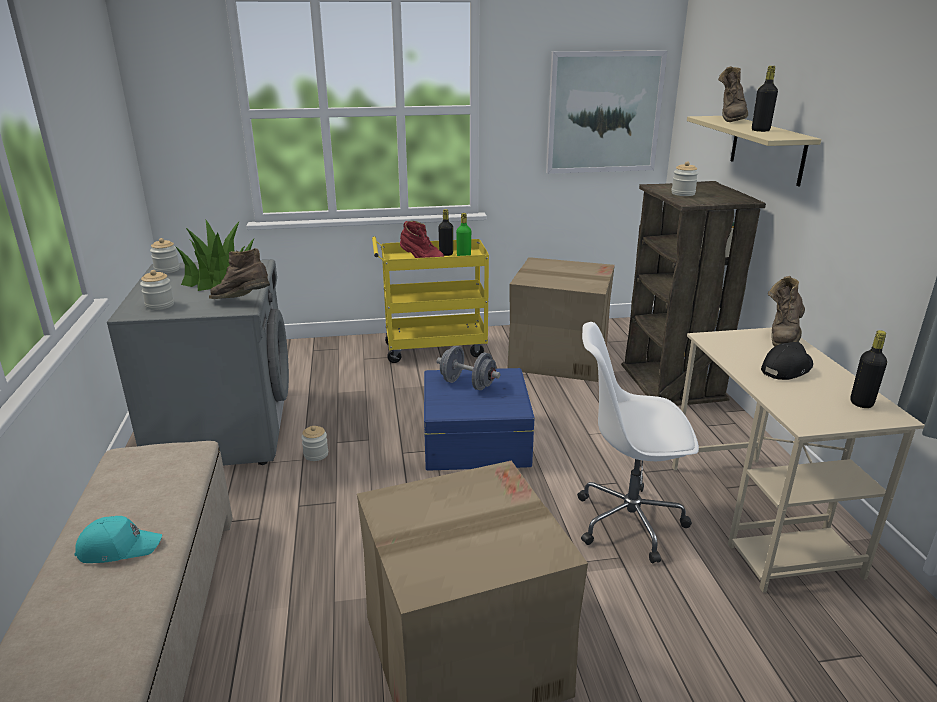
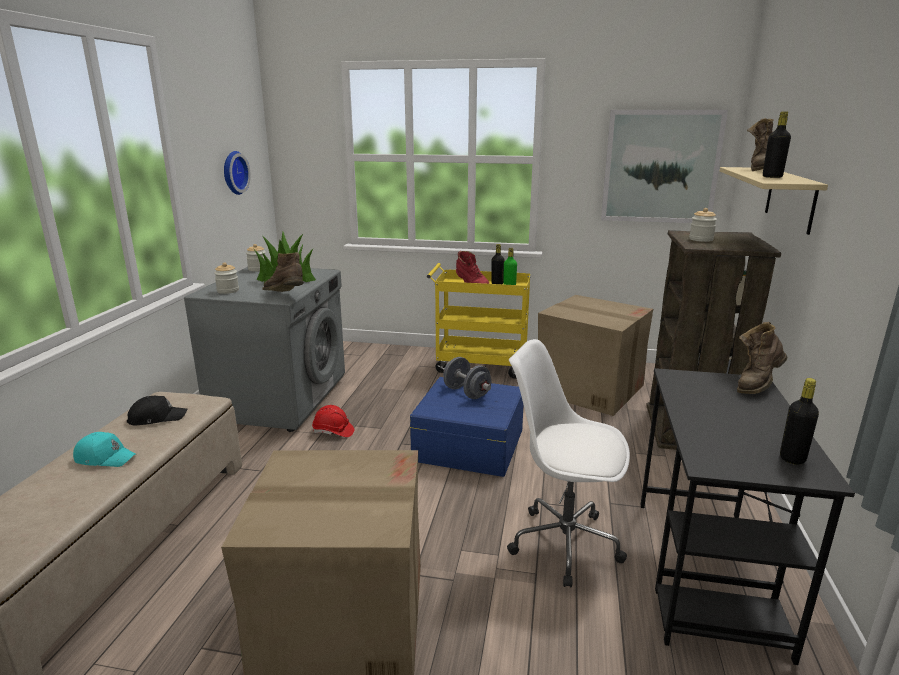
camera: 20 degrees right, 5 degrees down
(104, 145) = (233, 172): none -> wall clock
(316, 454) = (333, 432): jar -> red hard hat
(759, 518) = (706, 573): beige desk -> black desk
(786, 369) = (732, 413): black cap -> black cap (157, 418)

